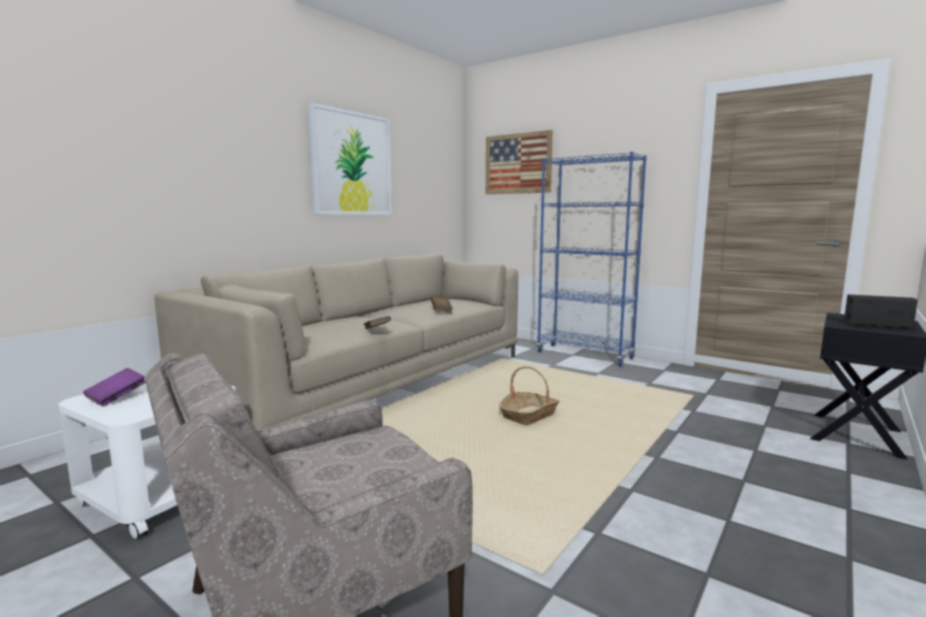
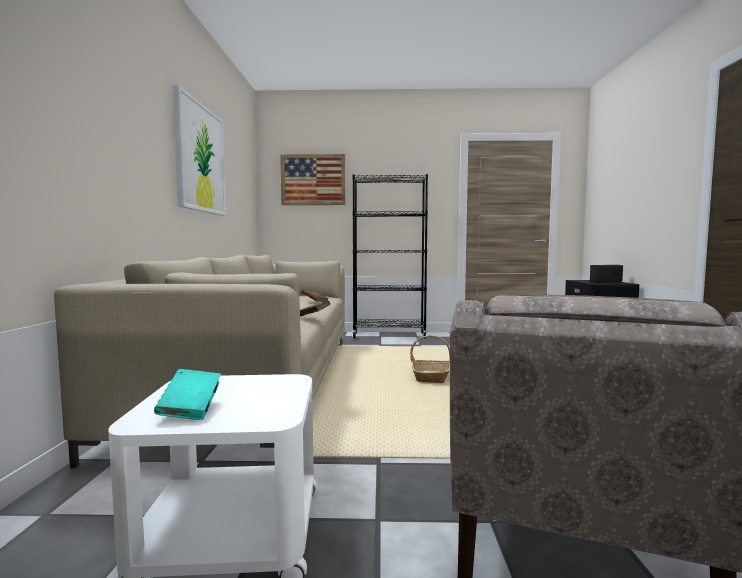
camera: 35 degrees left, 5 degrees down
(117, 398) = (190, 410): purple book -> turquoise book
(585, 355) = (389, 335): blue bookcase -> black bookcase

